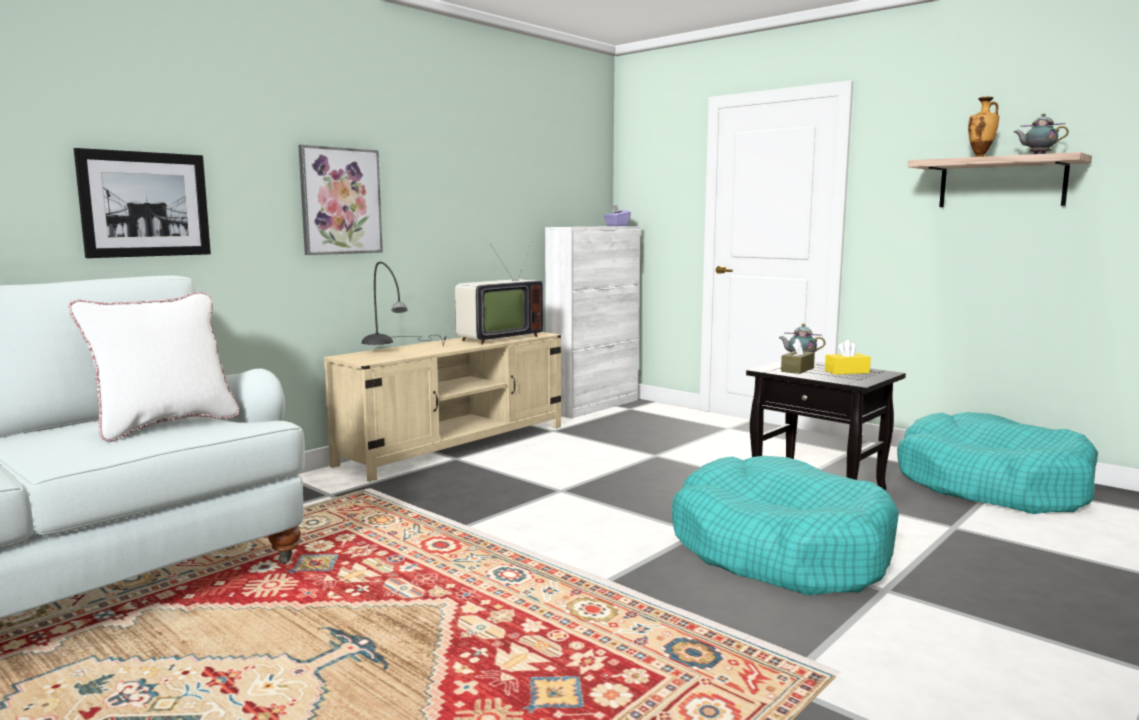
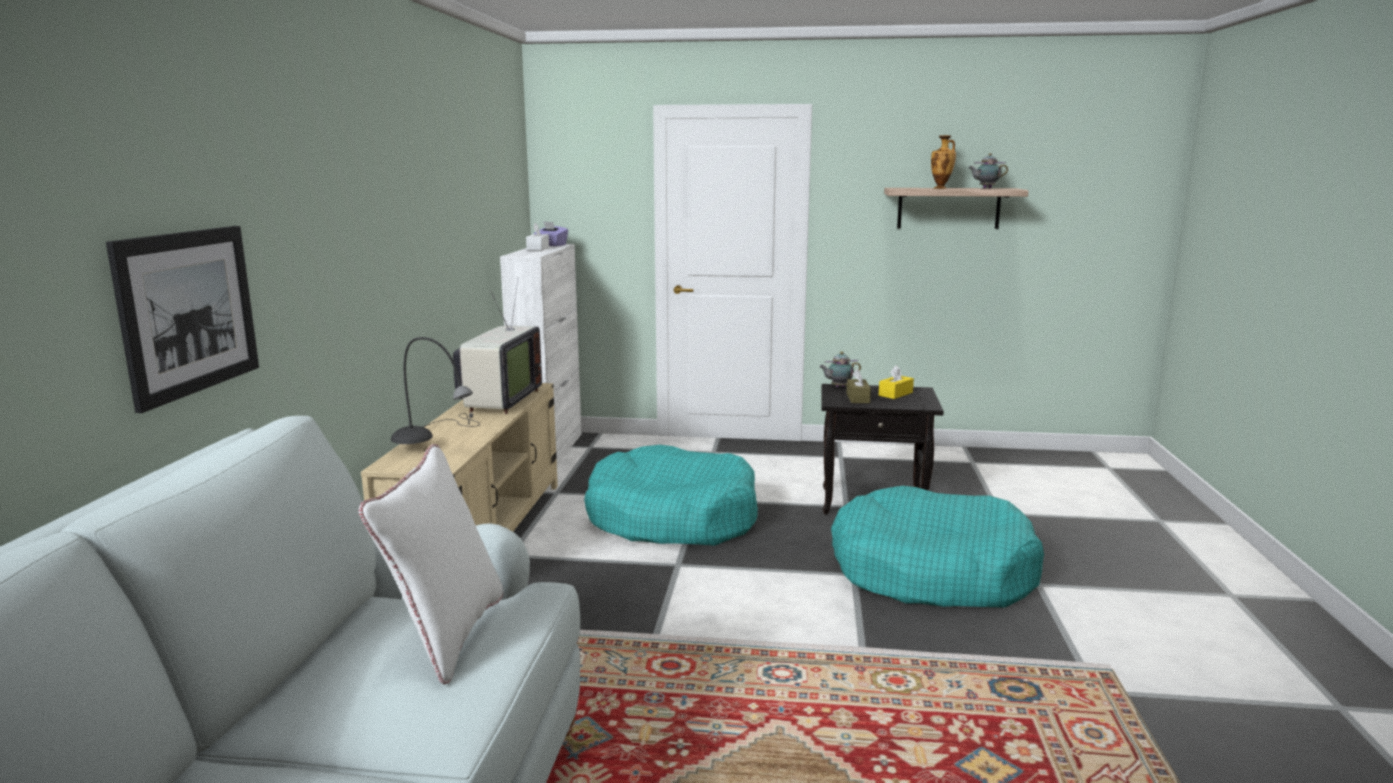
camera: 35 degrees left, 5 degrees up
(340, 201) = (355, 262): picture -> none
(595, 226) = (538, 248): none -> white tissue box
(991, 485) = (969, 467): turquoise dog bed -> turquoise dog bed (672, 518)

